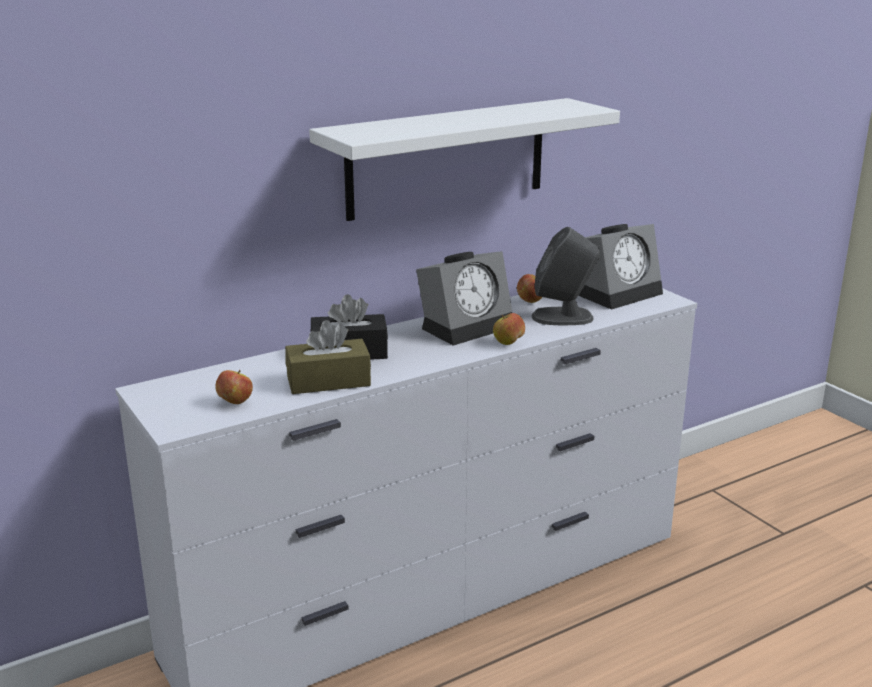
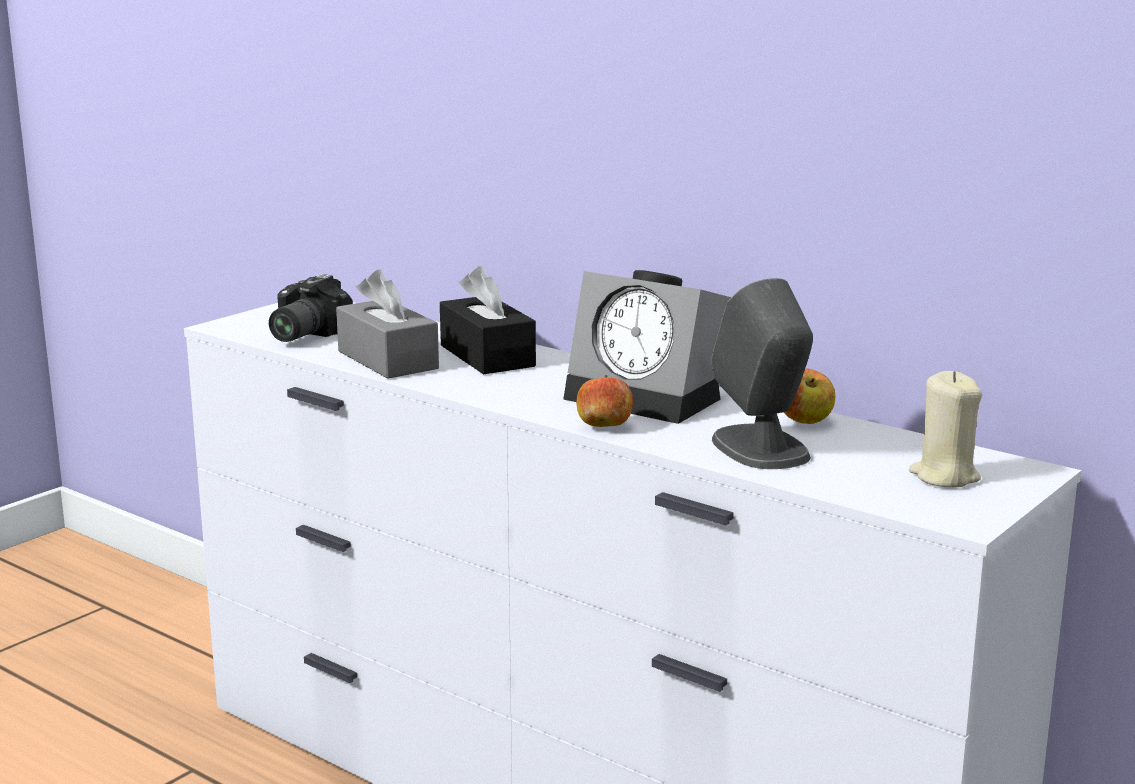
camera: 70 degrees right, 5 degrees down
(235, 402) = (301, 335): apple -> camera
(328, 381) = (387, 360): brown tissue box -> grey tissue box
(447, 158) = (728, 123): white shelf -> none
(619, 292) = (944, 476): alarm clock -> beige candle

